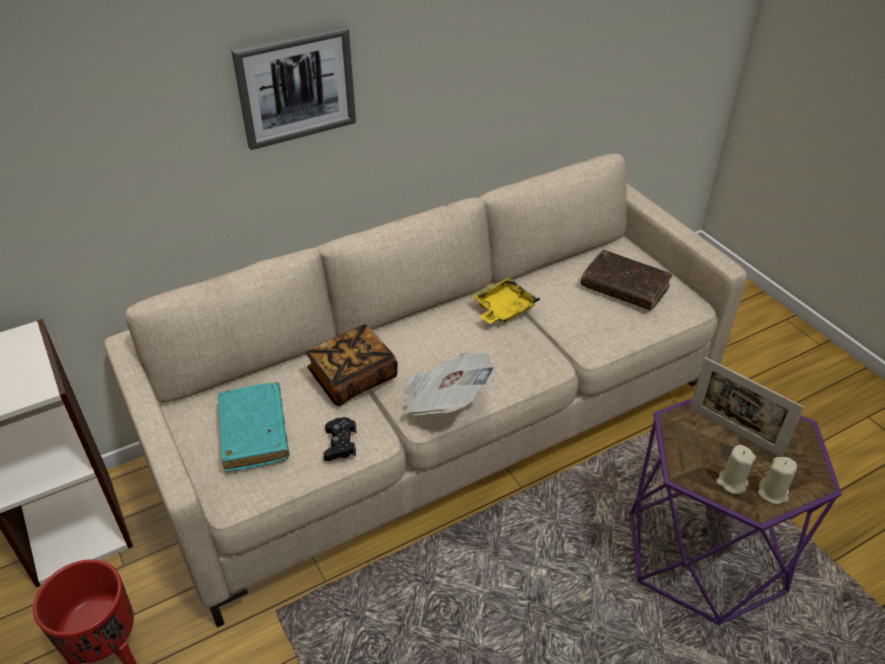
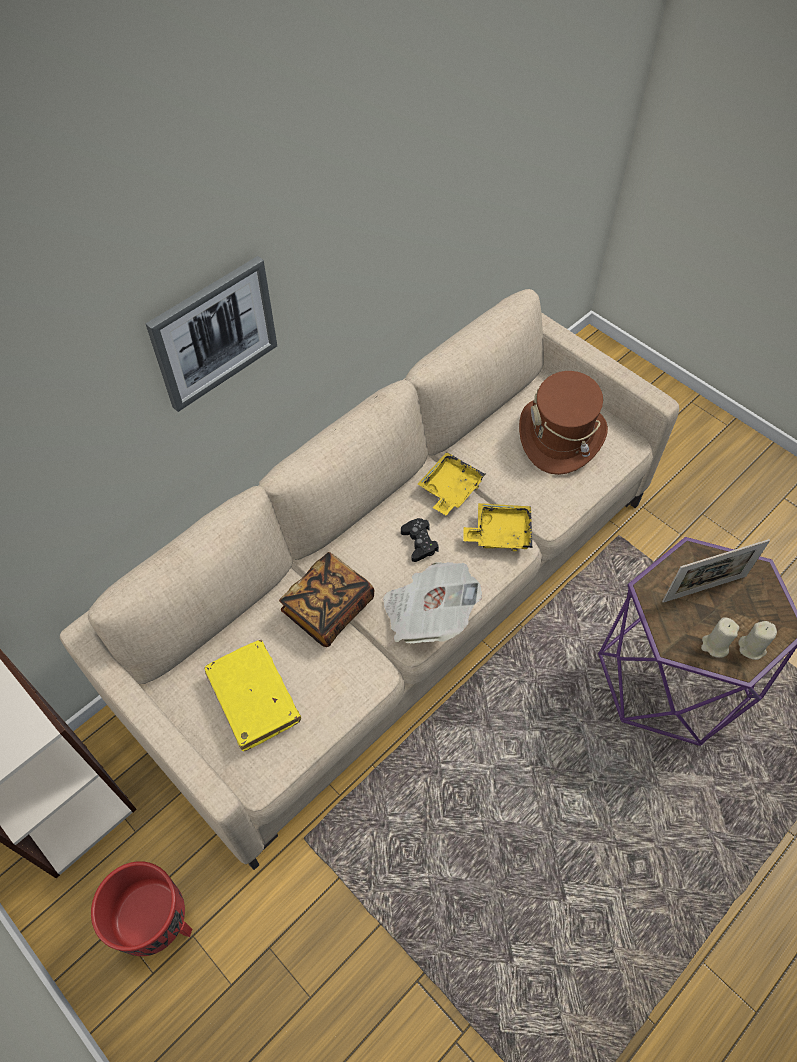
camera: 15 degrees left, 15 degrees up
(254, 433) = (253, 698): turquoise book -> yellow book
(340, 444) = (343, 689): black game controller -> black game controller (419, 543)
(539, 351) = (500, 533): none -> yellow tray
(624, 287) = (560, 436): brown book -> brown hat
(734, 431) = (704, 588): picture frame -> picture frame turned 45 degrees counterclockwise

